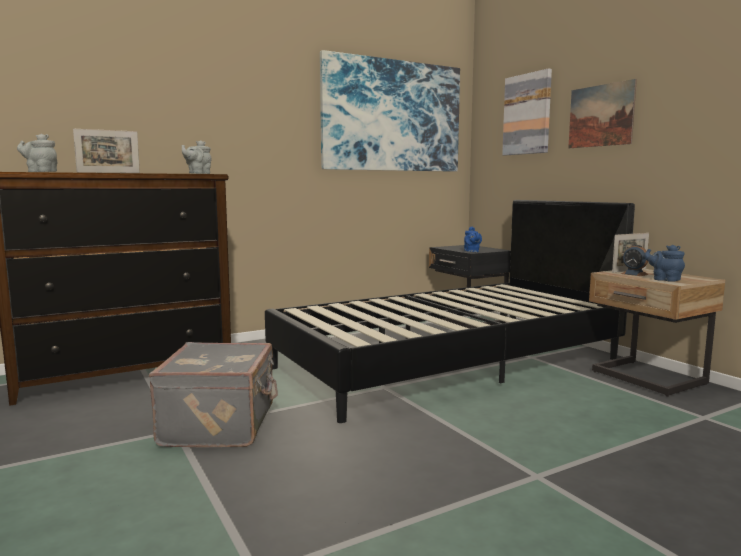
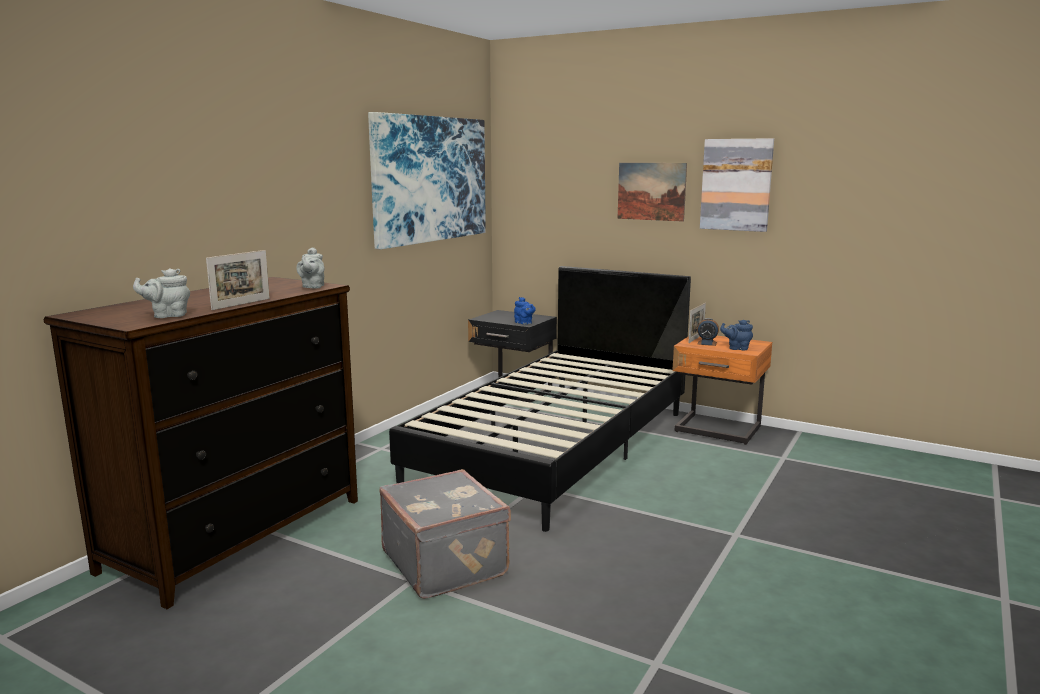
camera: 30 degrees left, 5 degrees up
(527, 114) = (566, 178): picture -> picture (736, 185)
(646, 378) = (717, 430): beige nightstand -> orange nightstand

